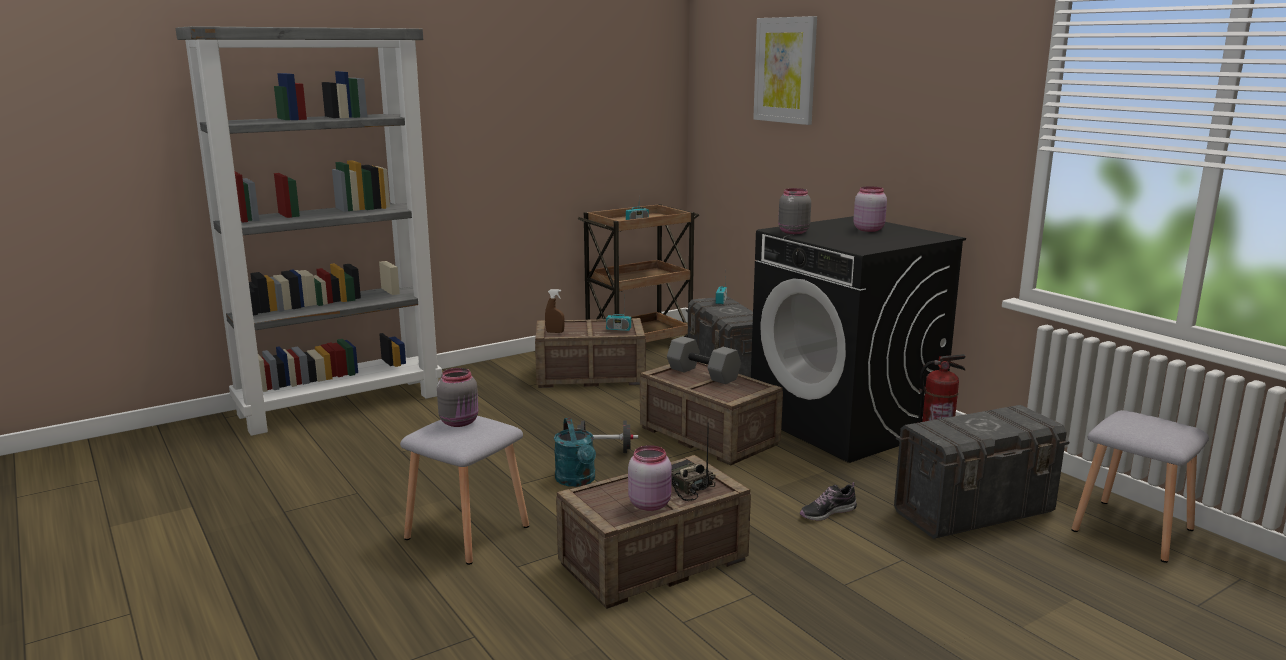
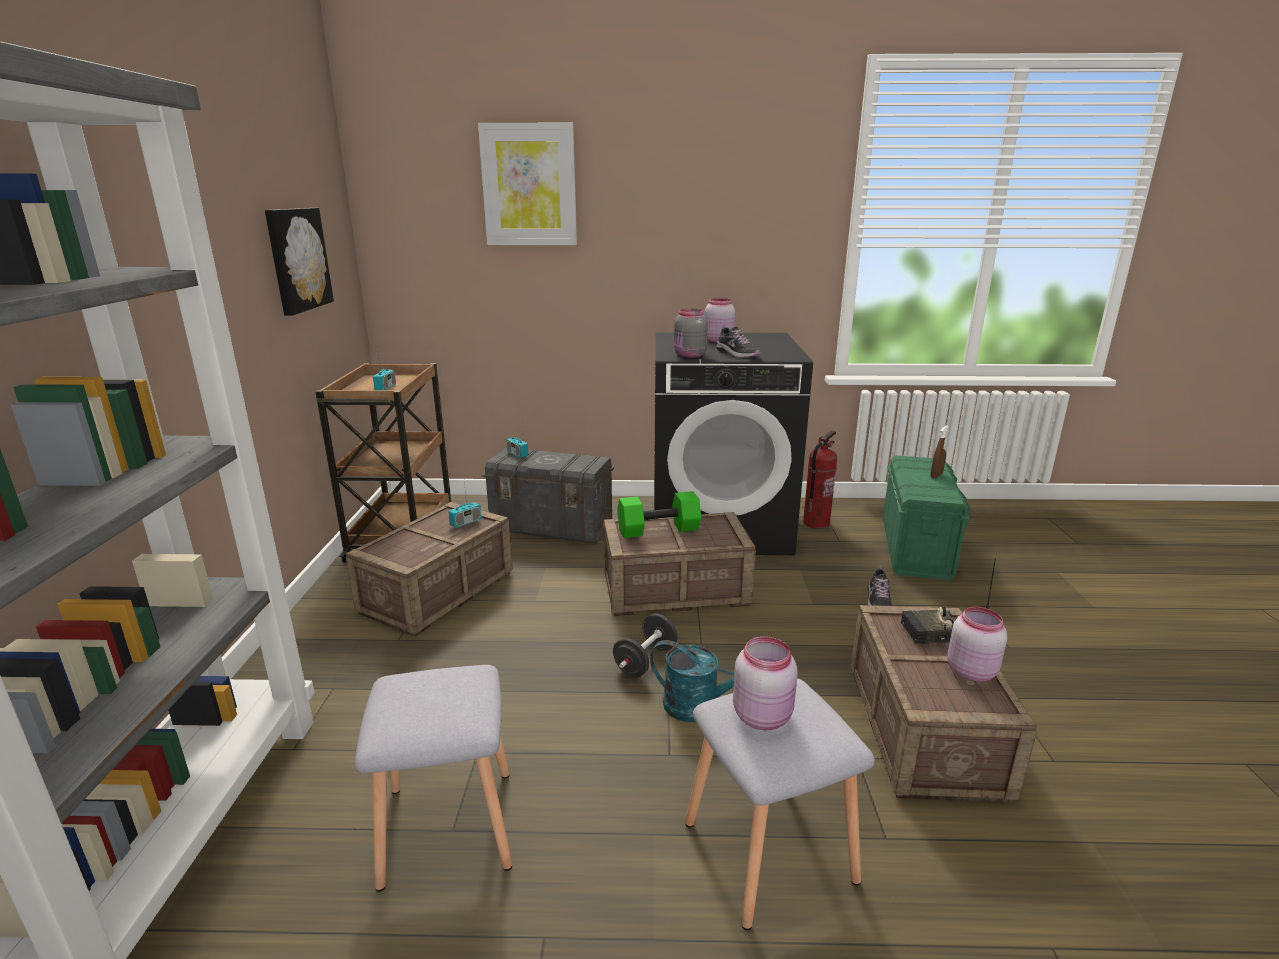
camera: 55 degrees left, 5 degrees up
(460, 422) = (763, 715): grey jar -> pink jar
(555, 332) = (409, 556): brown spray bottle -> brown spray bottle (936, 475)
(598, 119) = (296, 259): none -> picture
(702, 374) = (658, 530): grey dumbbell -> green dumbbell
(832, 239) = (737, 354): none -> shoe
(974, 512) = (915, 548): grey storage box -> green storage box
(1133, 531) = (973, 516): grey stool -> grey stool (449, 828)

